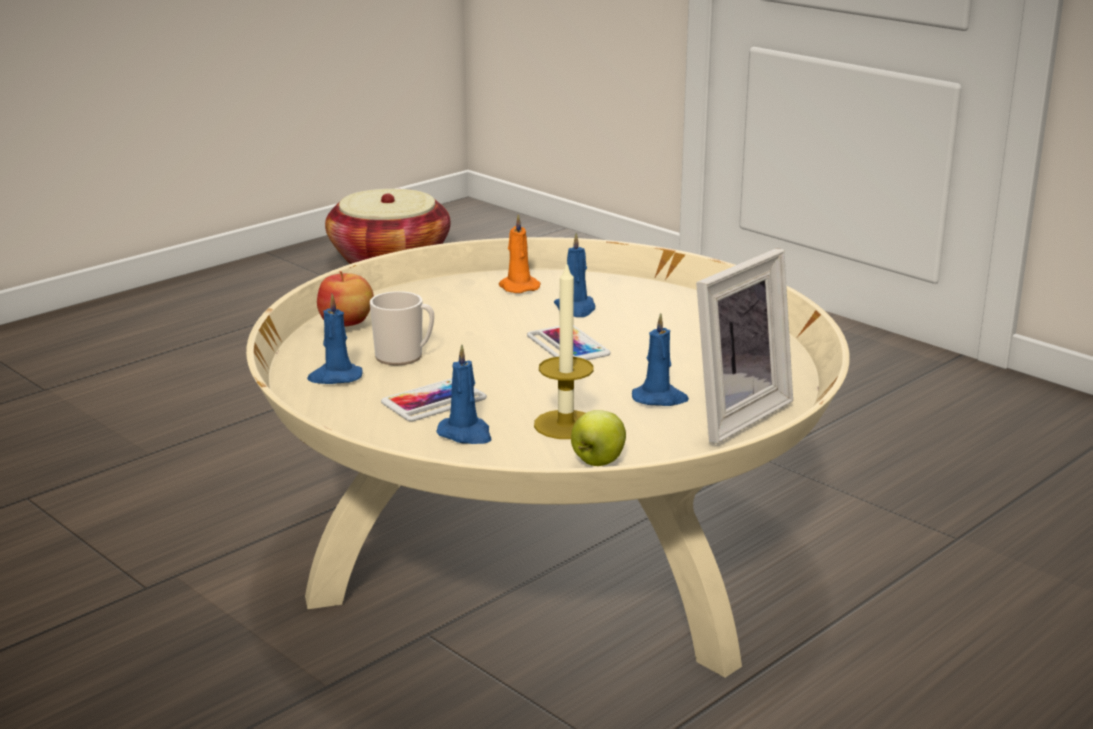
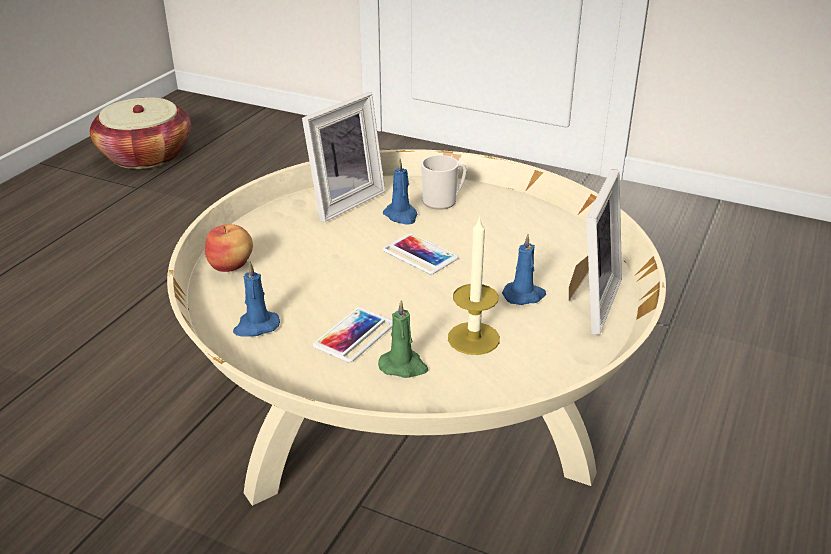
camera: 20 degrees left, 10 degrees up
(404, 356) = (299, 291): mug -> mug (443, 201)
(466, 434) = (404, 366): blue candle -> green candle
(517, 287) = (342, 201): orange candle -> picture frame
(597, 462) = (524, 373): apple -> none

